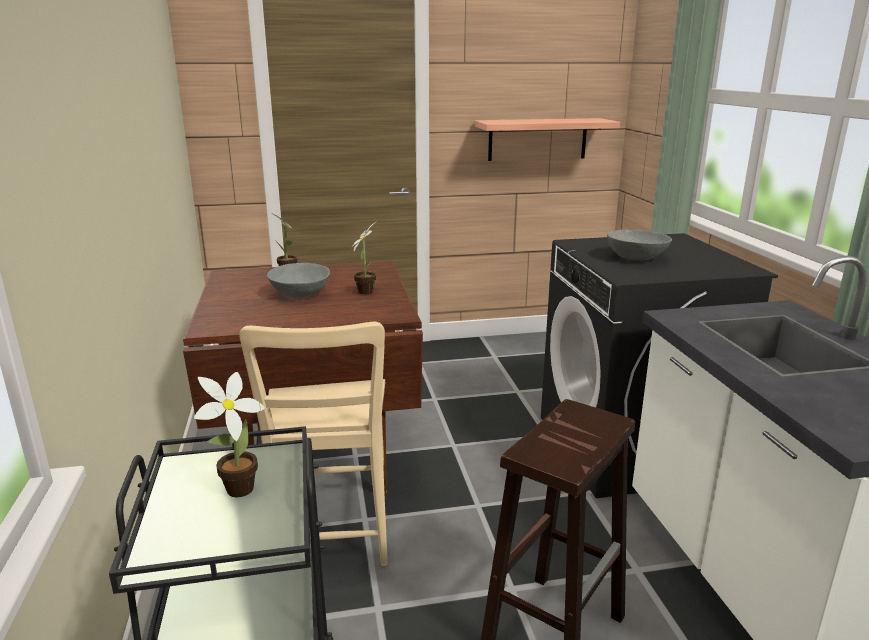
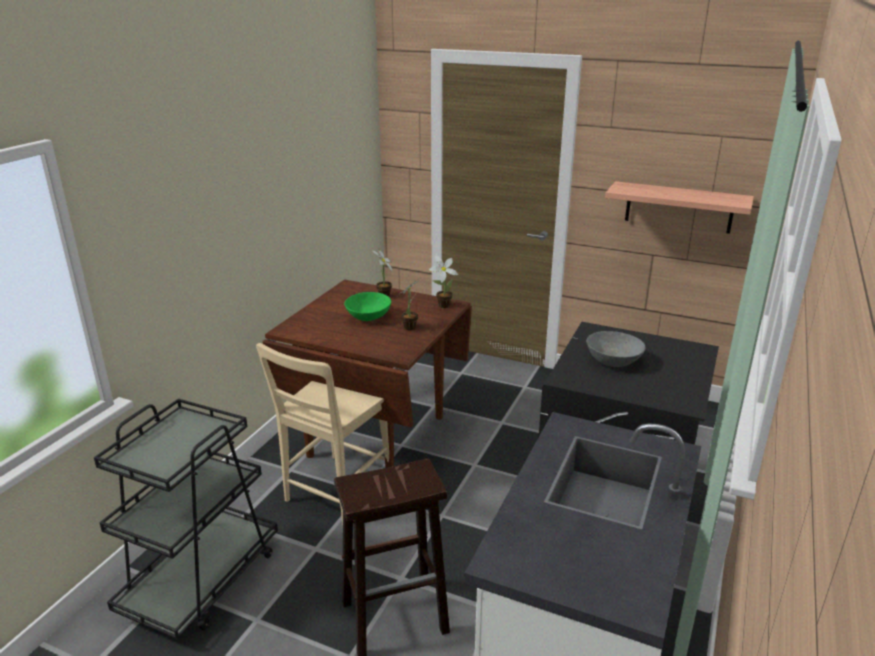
camera: 35 degrees right, 5 degrees up
(235, 491) = (184, 440): potted plant -> potted plant (442, 306)
(299, 293) = (368, 317): grey bowl -> green bowl

